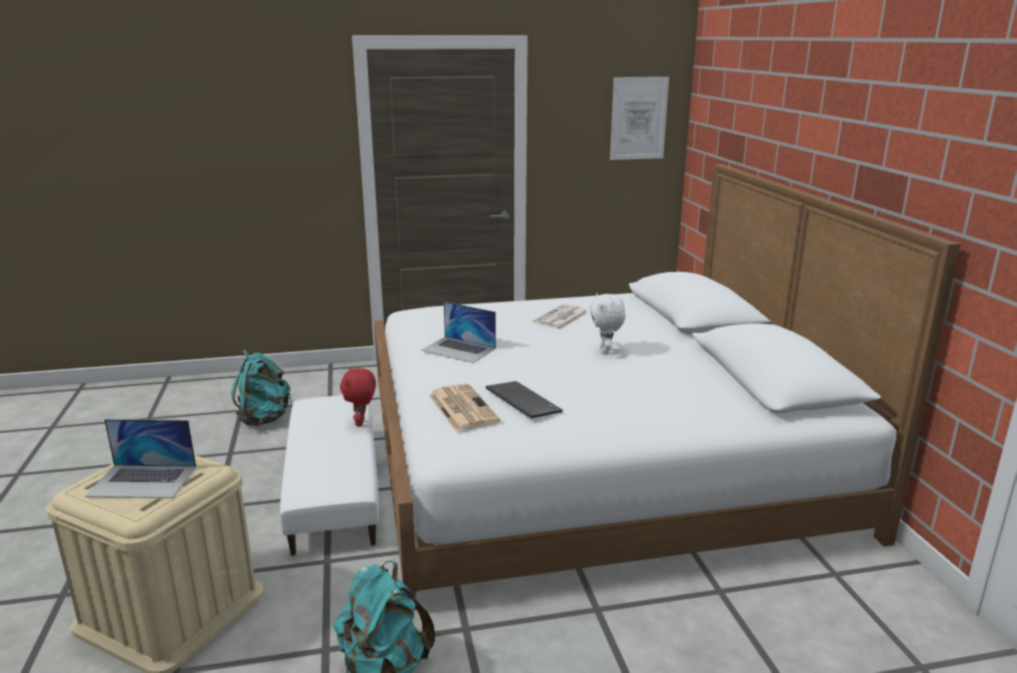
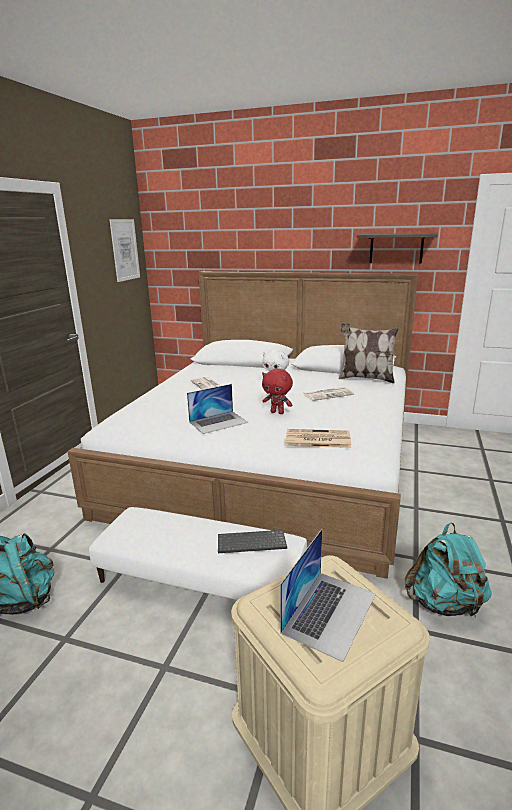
camera: 60 degrees left, 0 degrees up
(361, 423) = (184, 517): red plush toy -> red plush toy (277, 412)
(521, 401) = (324, 421): keyboard -> keyboard (250, 544)
(624, 386) = (328, 394): none -> newspaper
(739, 399) = (365, 378): none -> pillow
(941, 182) = (396, 248): none -> shelf

